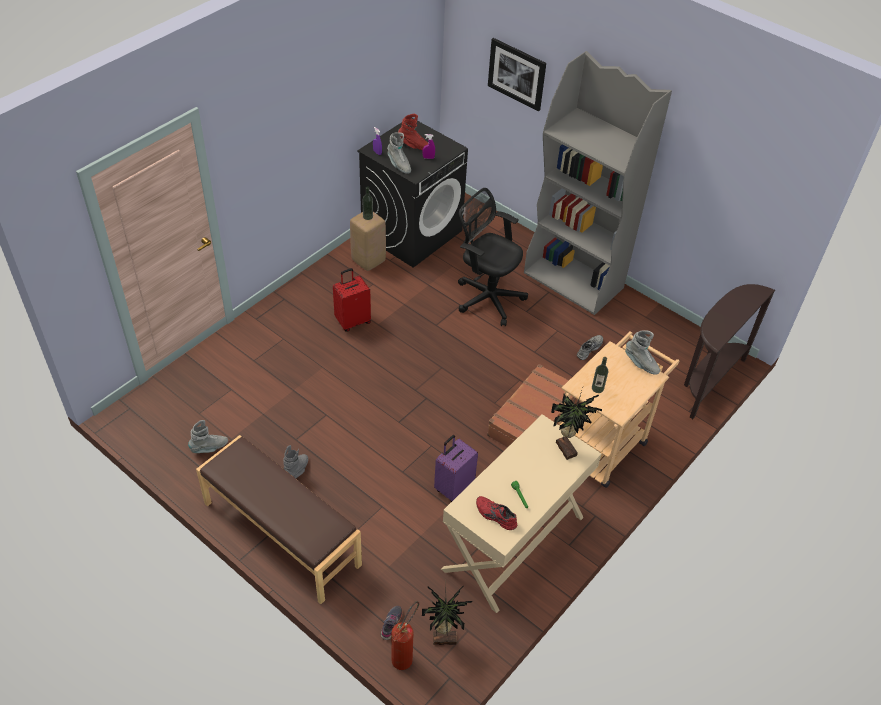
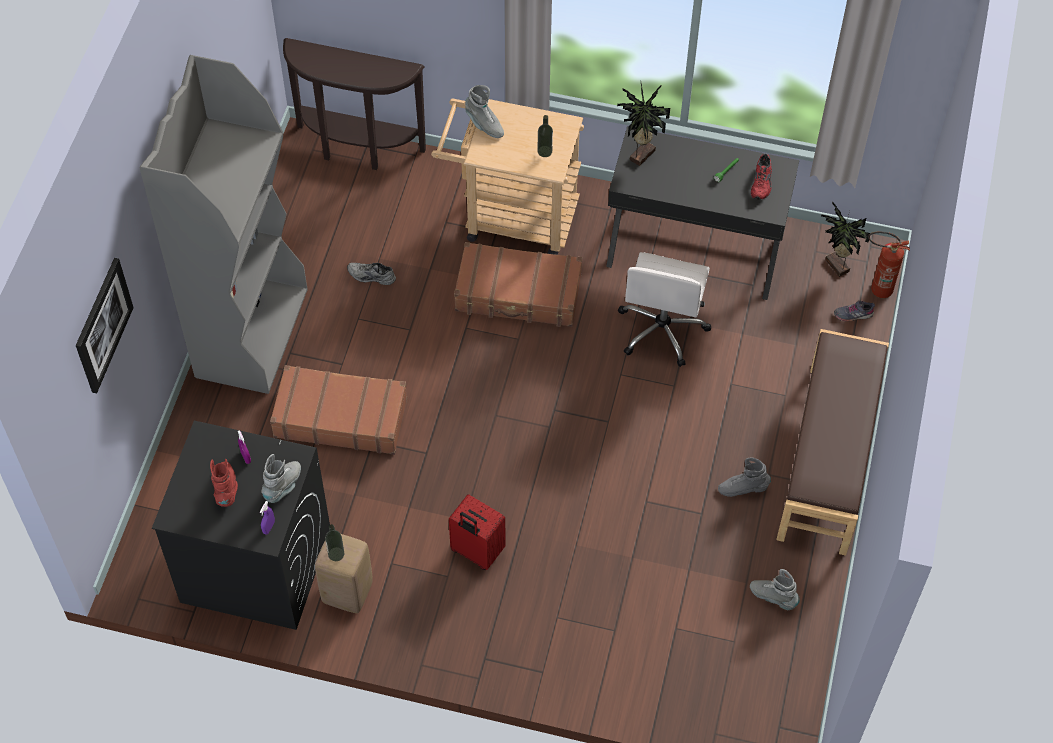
camera: 115 degrees left, 10 degrees up
(453, 487) = (662, 329): purple suitcase -> white office chair
(487, 297) = (340, 417): black office chair -> brown suitcase
(514, 543) = (694, 250): beige desk -> black desk
(641, 364) = (484, 124): grey boot -> grey boot turned 120 degrees clockwise

